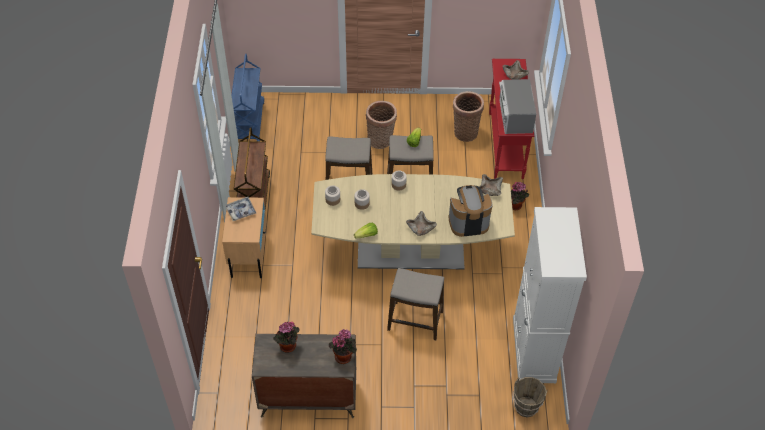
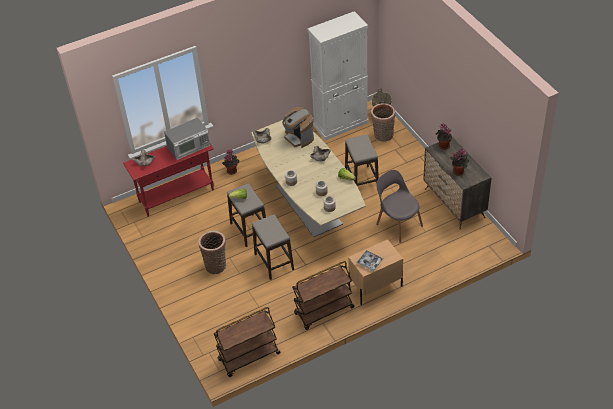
camera: 115 degrees left, 5 degrees down
(249, 122) = (249, 357): blue cart -> brown cart
(319, 320) = (398, 224): none -> grey chair
(465, 131) = (175, 222): basket -> basket (382, 136)

